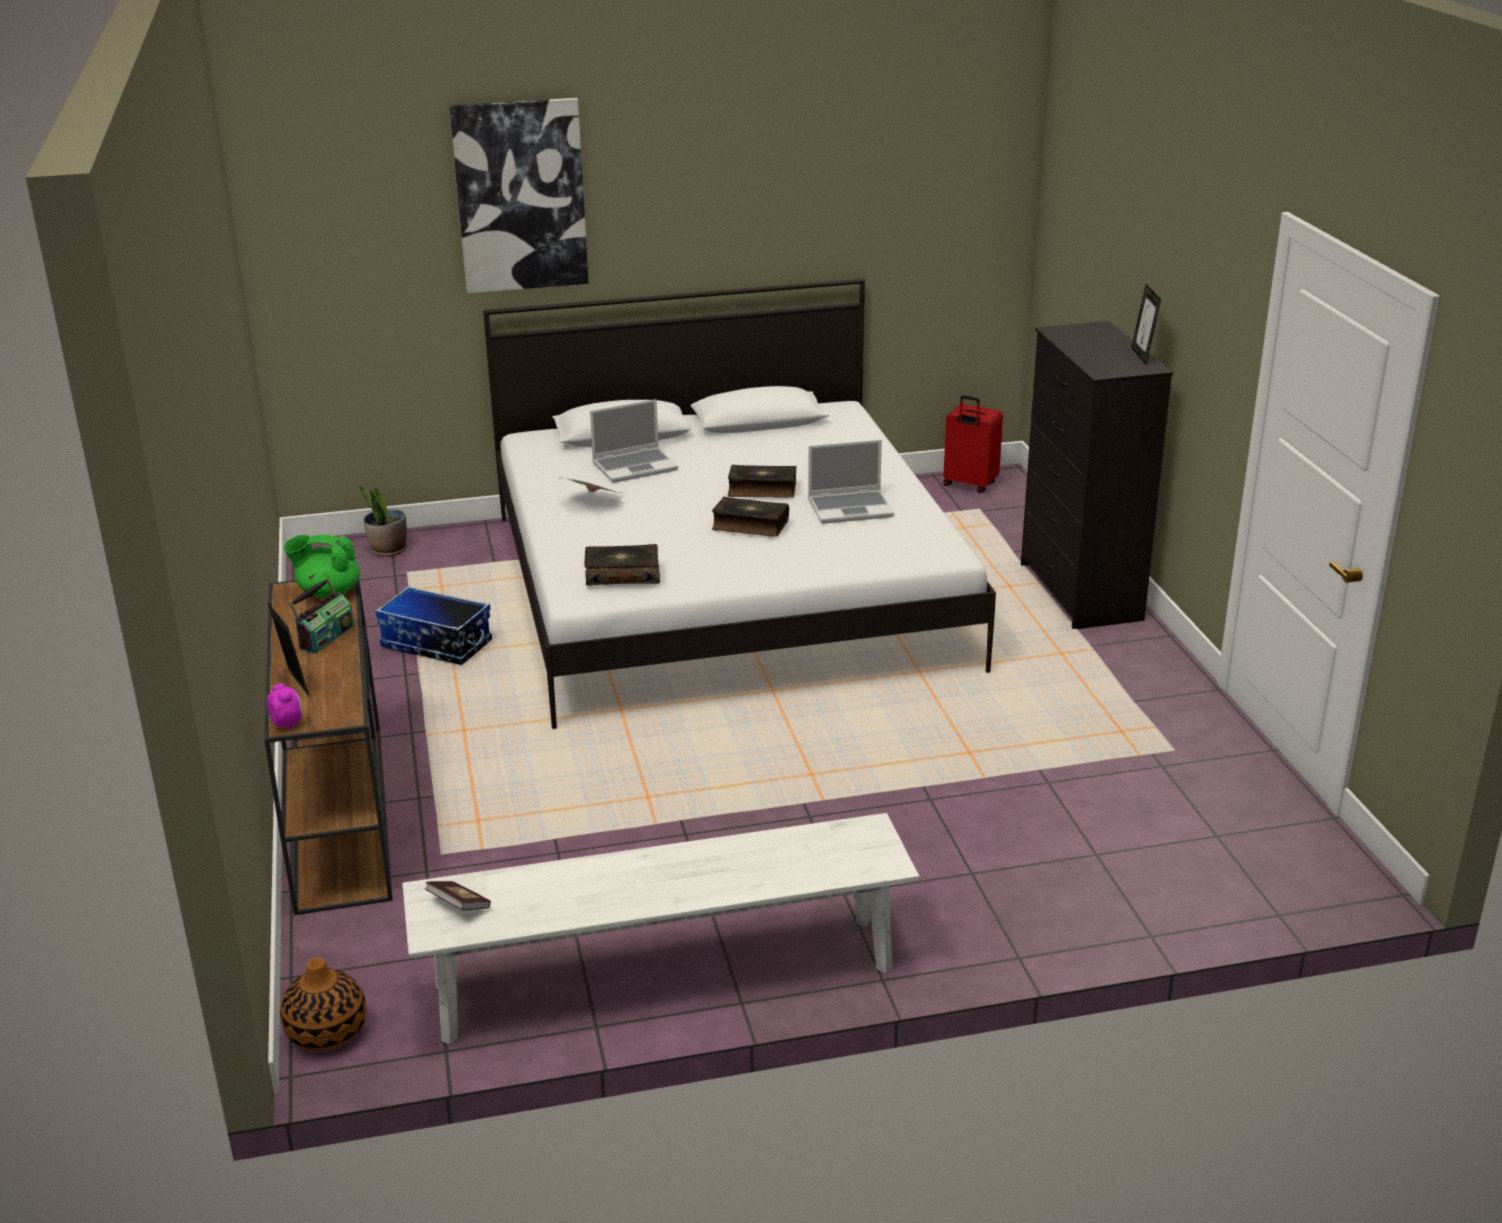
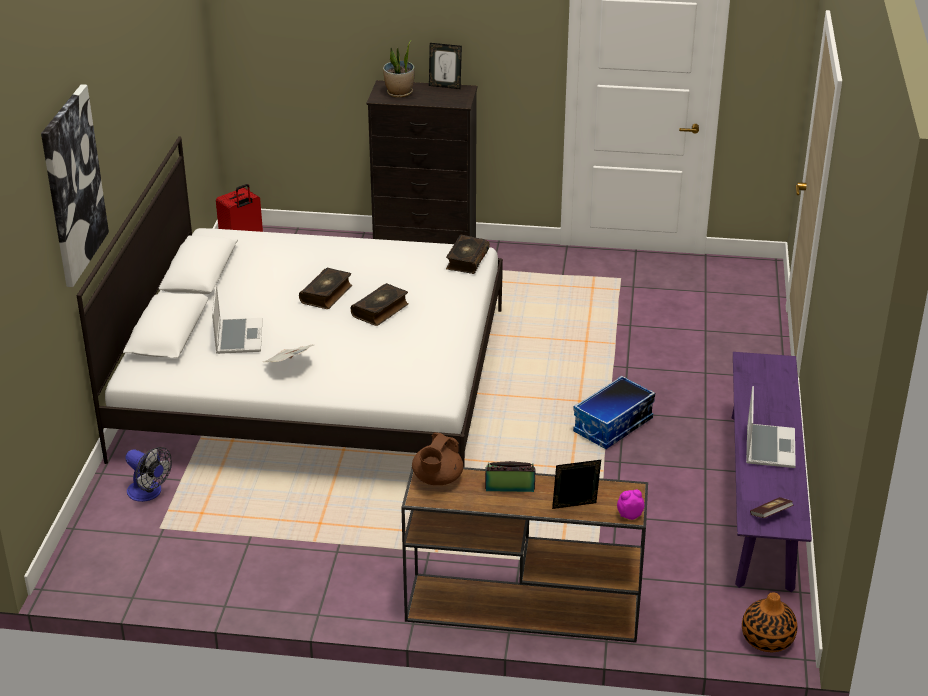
camera: 70 degrees left, 5 degrees up
(325, 637) = (510, 488): radio -> radio turned 45 degrees counterclockwise
(328, 592) = (437, 479): green teapot -> brown teapot
(388, 550) = (108, 533): potted plant -> potted plant (399, 93)
(435, 645) = (300, 530): storage box -> storage box (613, 426)
(463, 553) = (149, 493): none -> fan
(622, 574) = (423, 373): book -> book (466, 260)
(665, 978) = (761, 498): white bench -> purple bench
(851, 508) = (383, 269): laptop -> laptop (768, 447)

